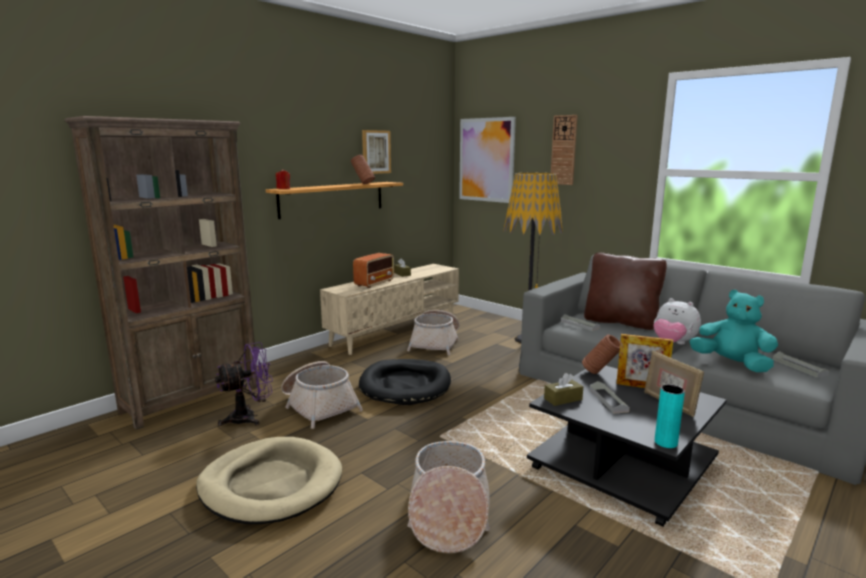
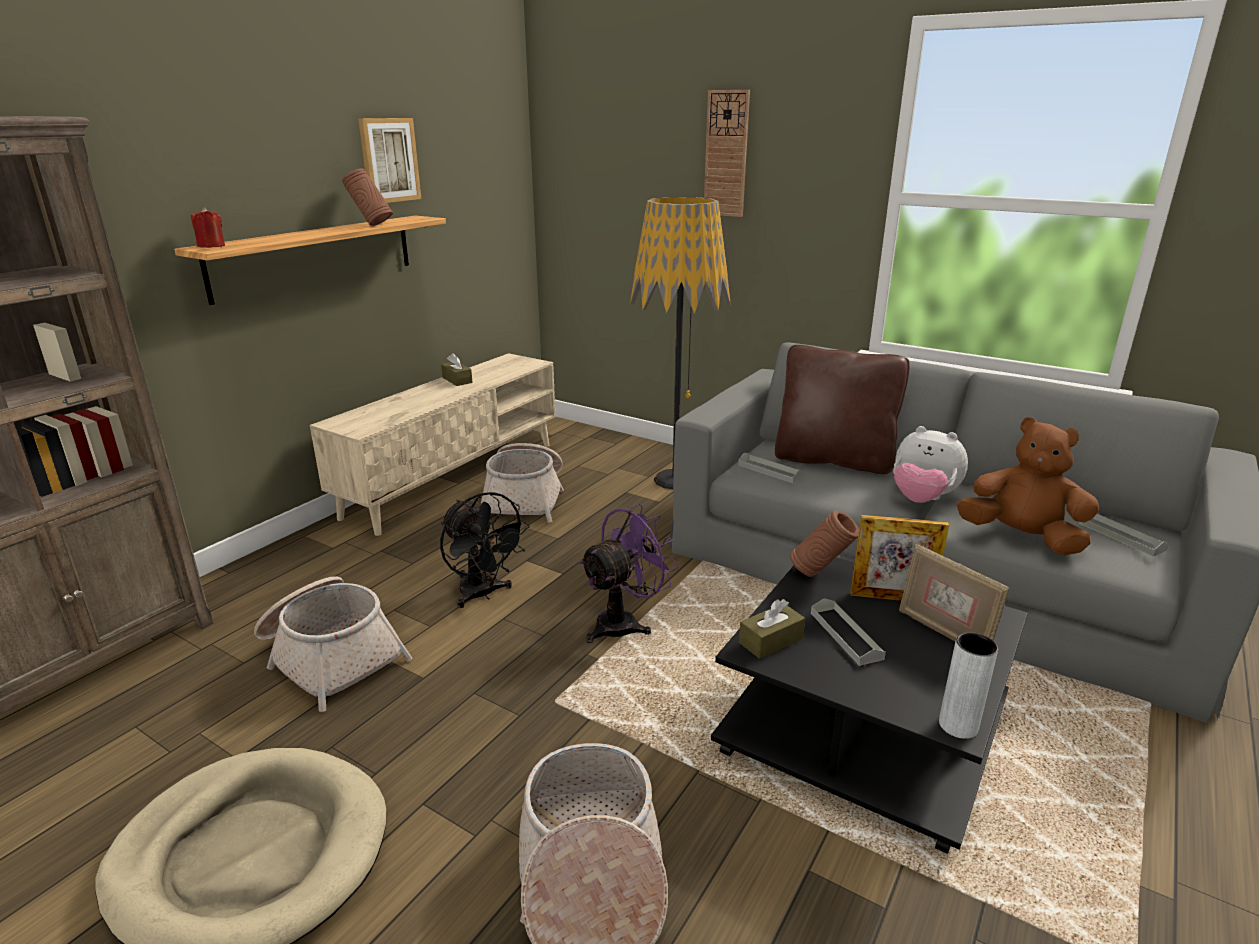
camera: 10 degrees left, 10 degrees up
(249, 417) = (199, 698): purple fan -> purple fan (624, 622)
(375, 283) = (410, 404): radio -> none
(405, 385) = (483, 594): black dog bed -> black fan
(486, 160) = (590, 168): picture -> none
(666, 442) = (958, 725): turquoise vase -> grey vase
(732, 364) = (1021, 538): turquoise plush toy -> brown plush toy

